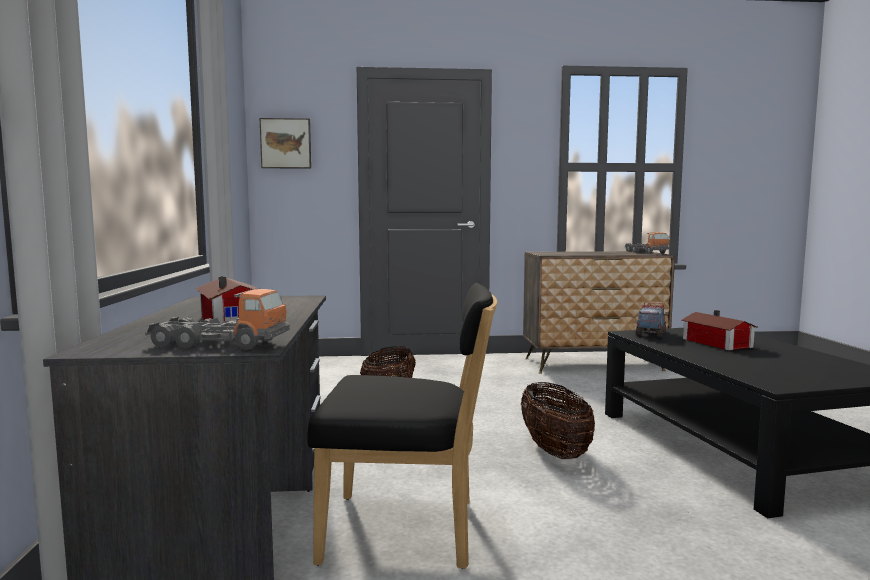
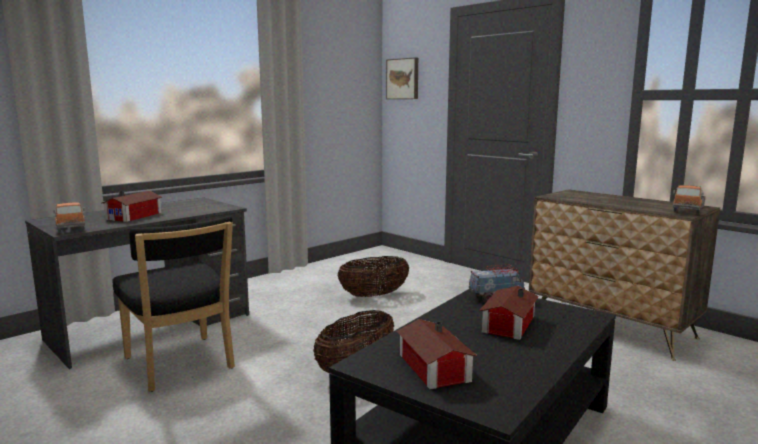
camera: 50 degrees right, 5 degrees up
(801, 372) = (433, 369): none -> toy house

